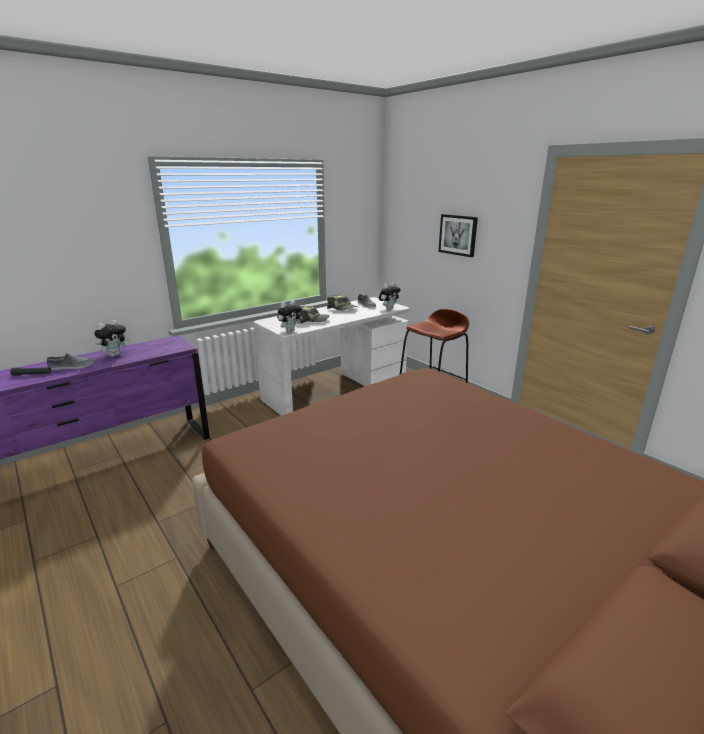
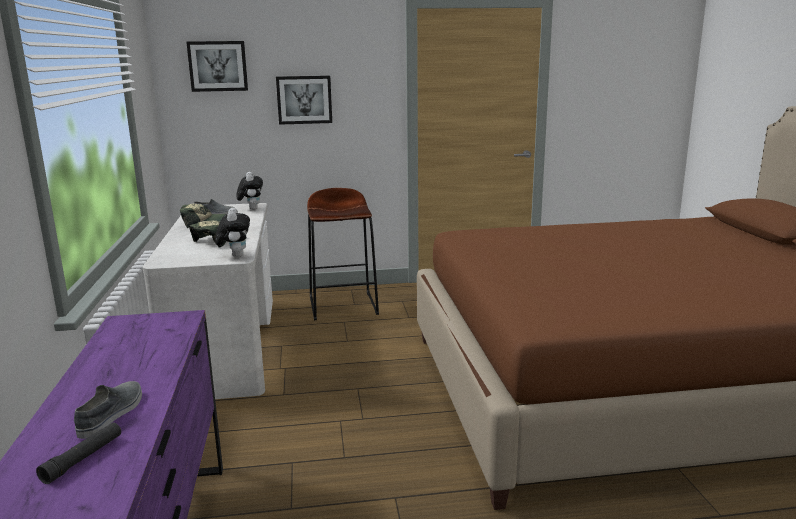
camera: 60 degrees left, 5 degrees down
(115, 355) = (116, 371): plush toy -> none
(412, 203) = (218, 66): none -> picture

